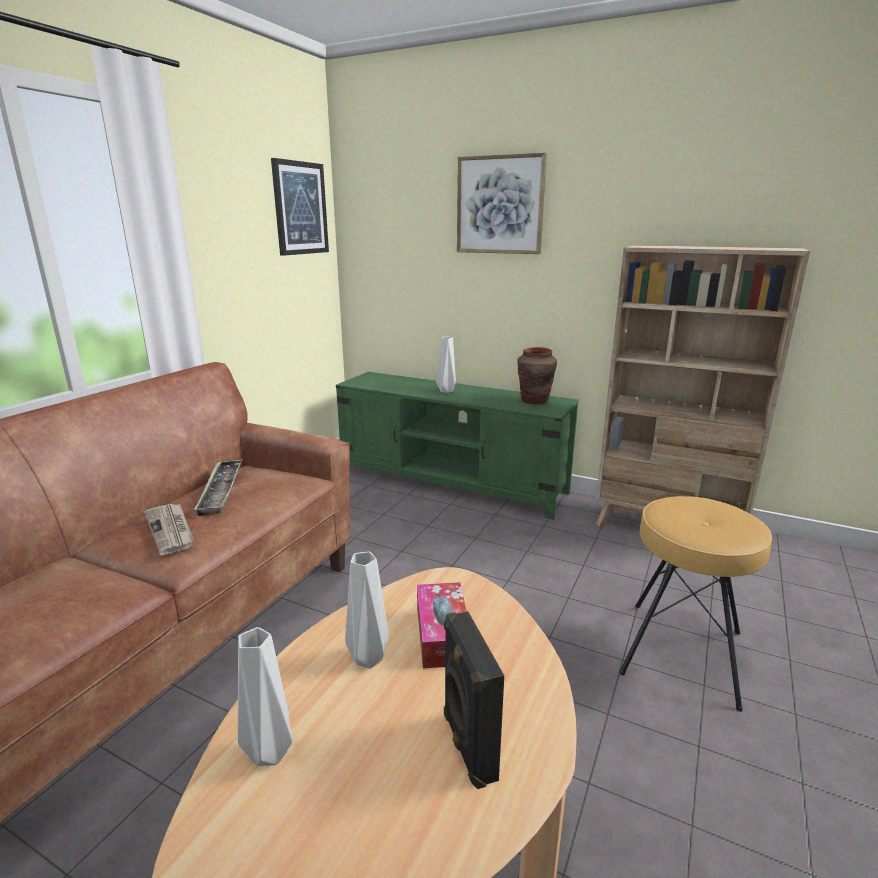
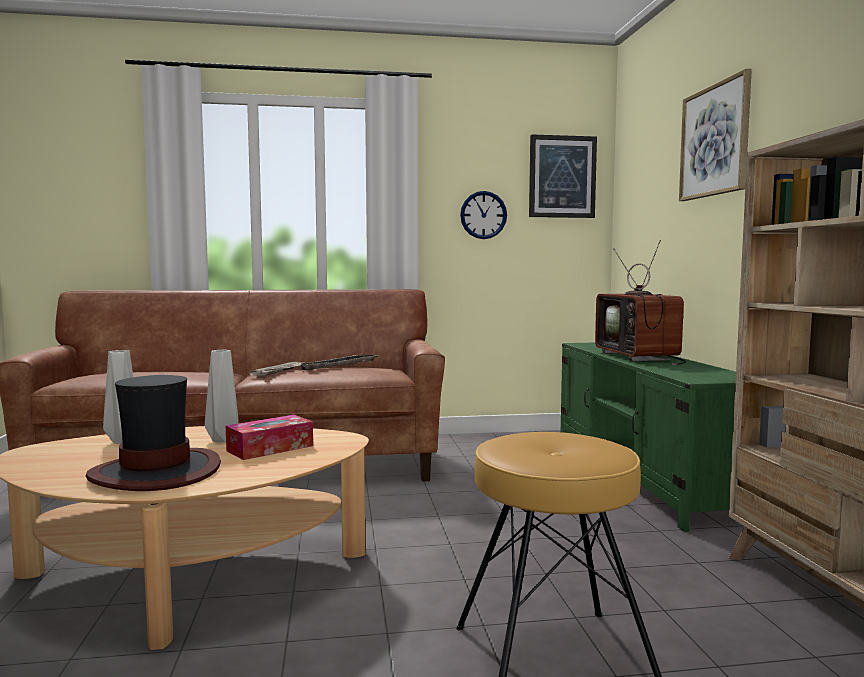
camera: 55 degrees right, 15 degrees down
(242, 256) = (483, 215): none -> wall clock
(446, 391) = (640, 357): grey vase -> television
(467, 746) = (156, 472): black speaker -> hat
(534, 401) = (710, 373): brown vase -> none

